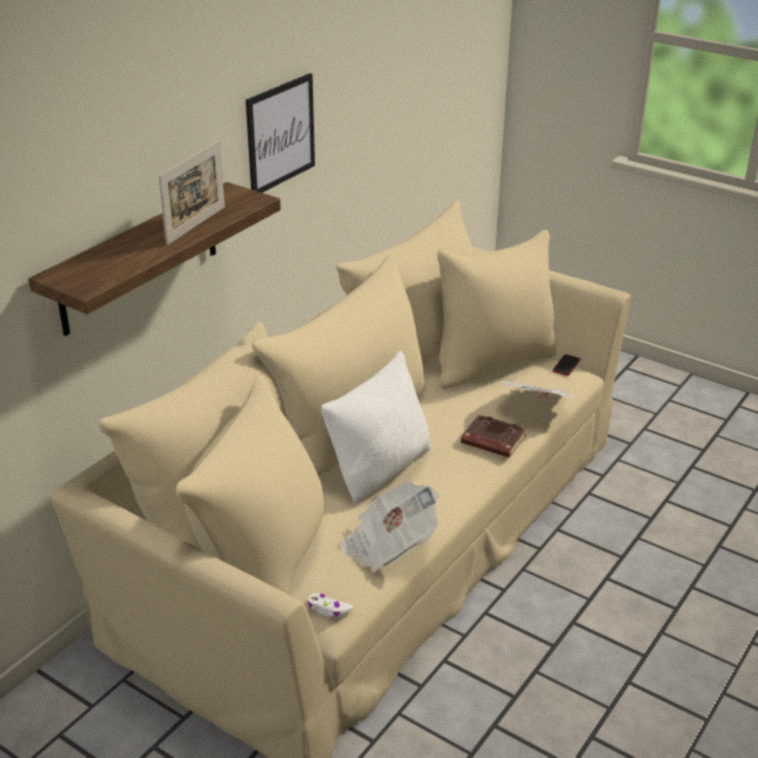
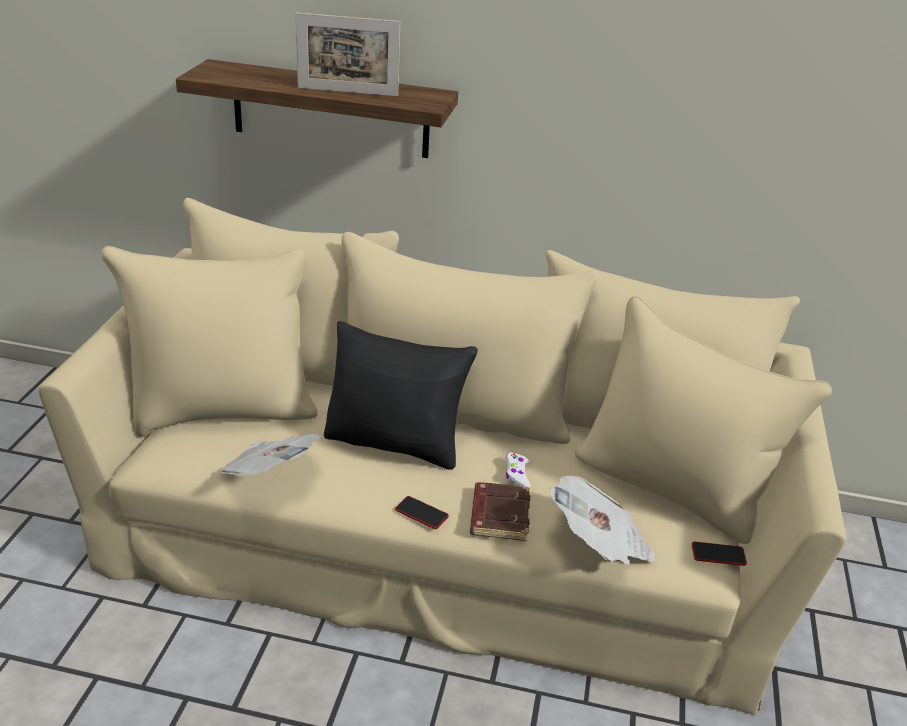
camera: 65 degrees right, 0 degrees up
(280, 134) = (553, 78): picture -> none
(328, 609) = (161, 457): white game controller -> white game controller (517, 474)
(380, 468) = (395, 443): white pillow -> black pillow
(474, 476) = (421, 513): none -> phone

